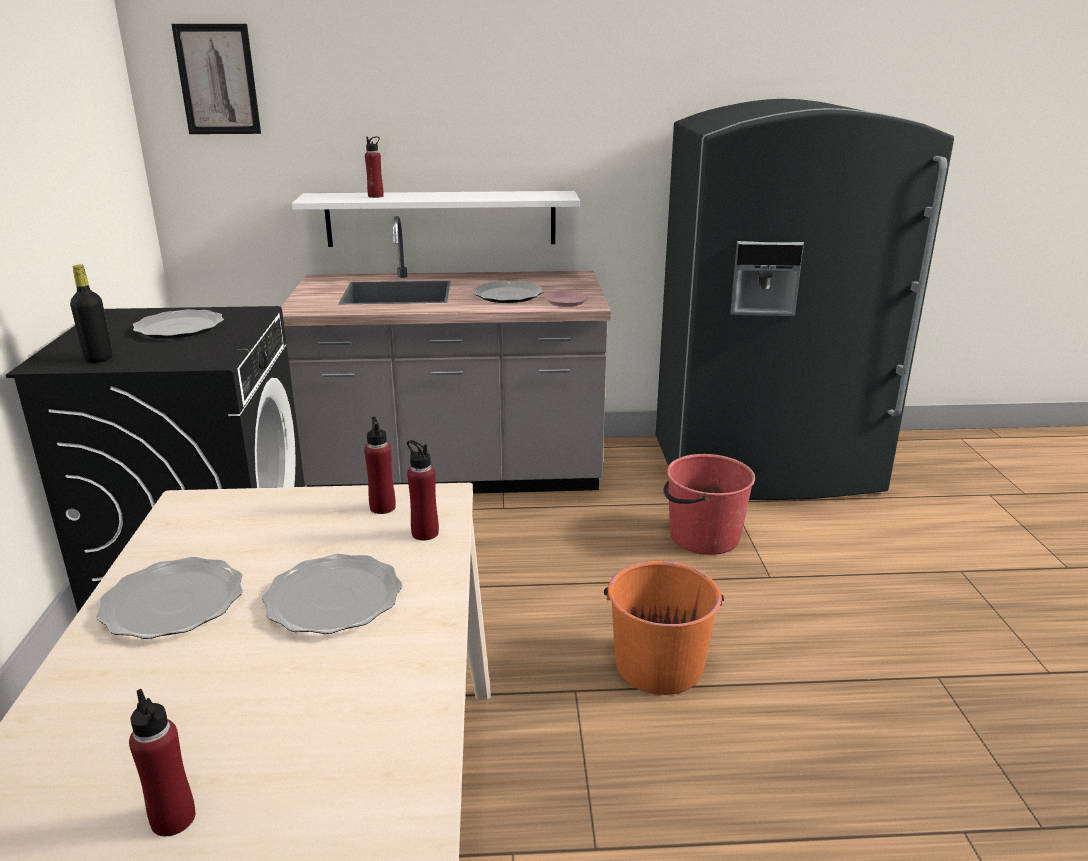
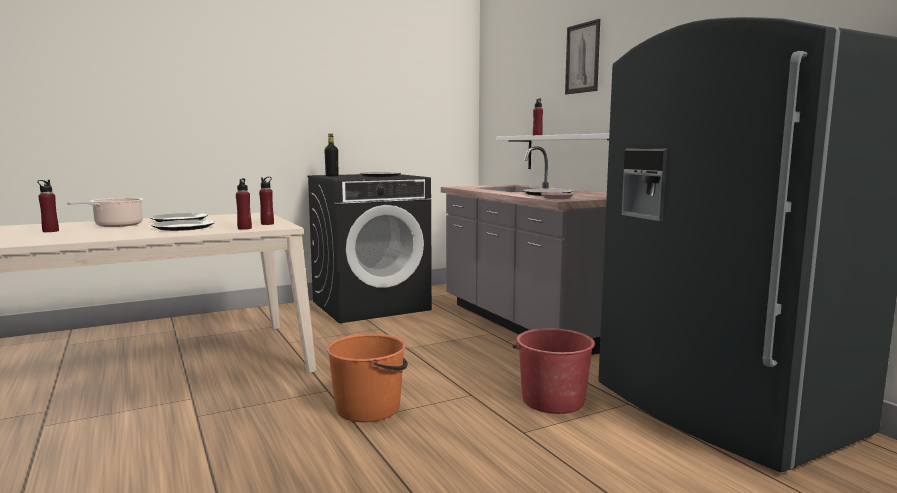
camera: 65 degrees right, 15 degrees down
(174, 699) = (116, 225): none -> cooking pot
(217, 80) = (501, 76): picture -> picture (582, 58)

